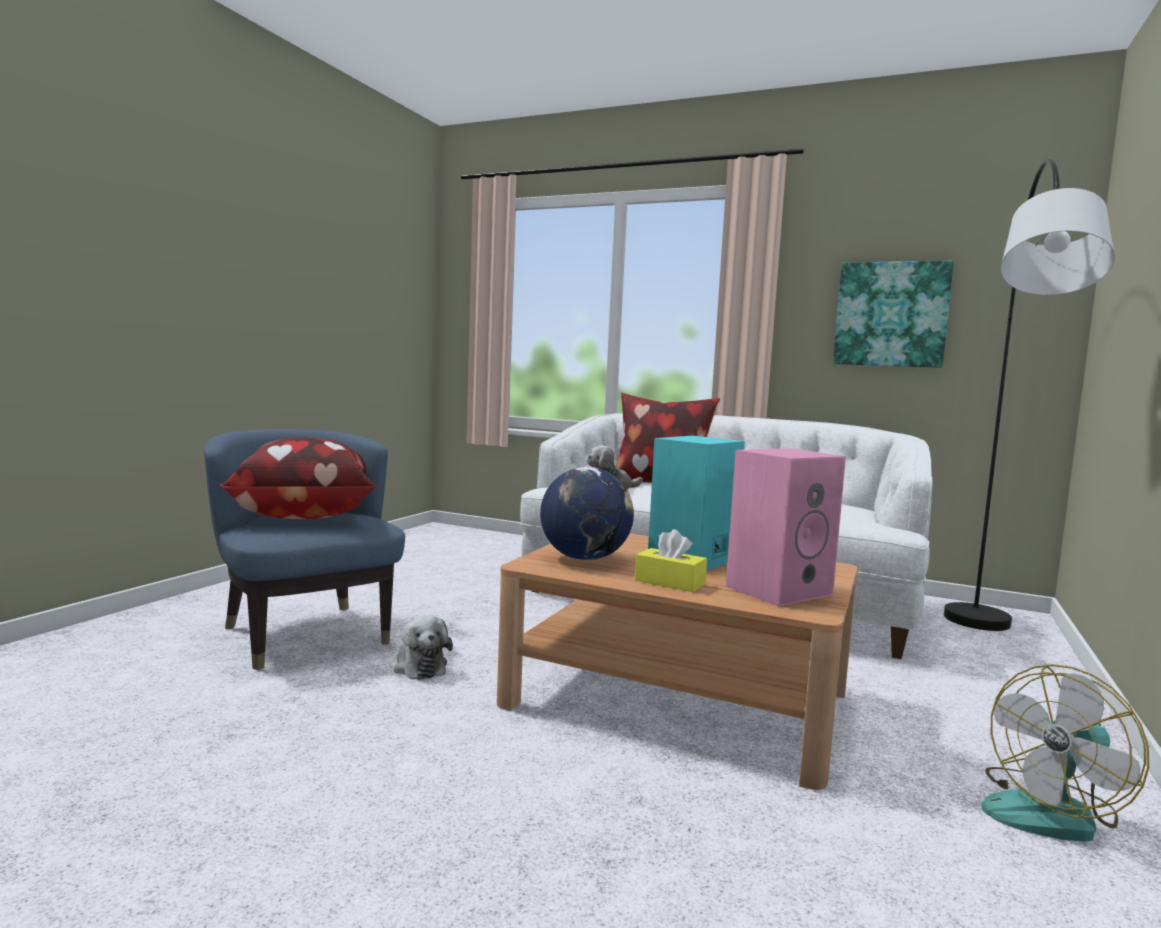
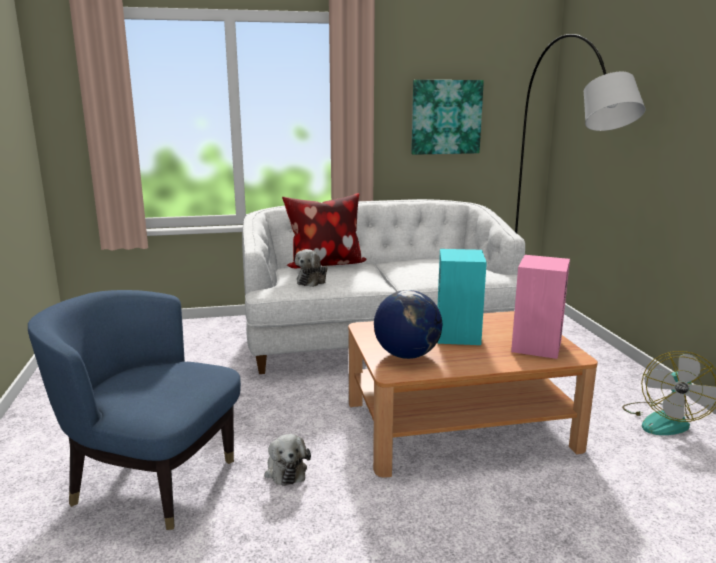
camera: 35 degrees left, 10 degrees up
(304, 515) = (135, 381): pillow -> none
(419, 666) = (285, 470): plush toy -> plush toy turned 45 degrees clockwise
(670, 582) = (484, 359): yellow tissue box -> none

